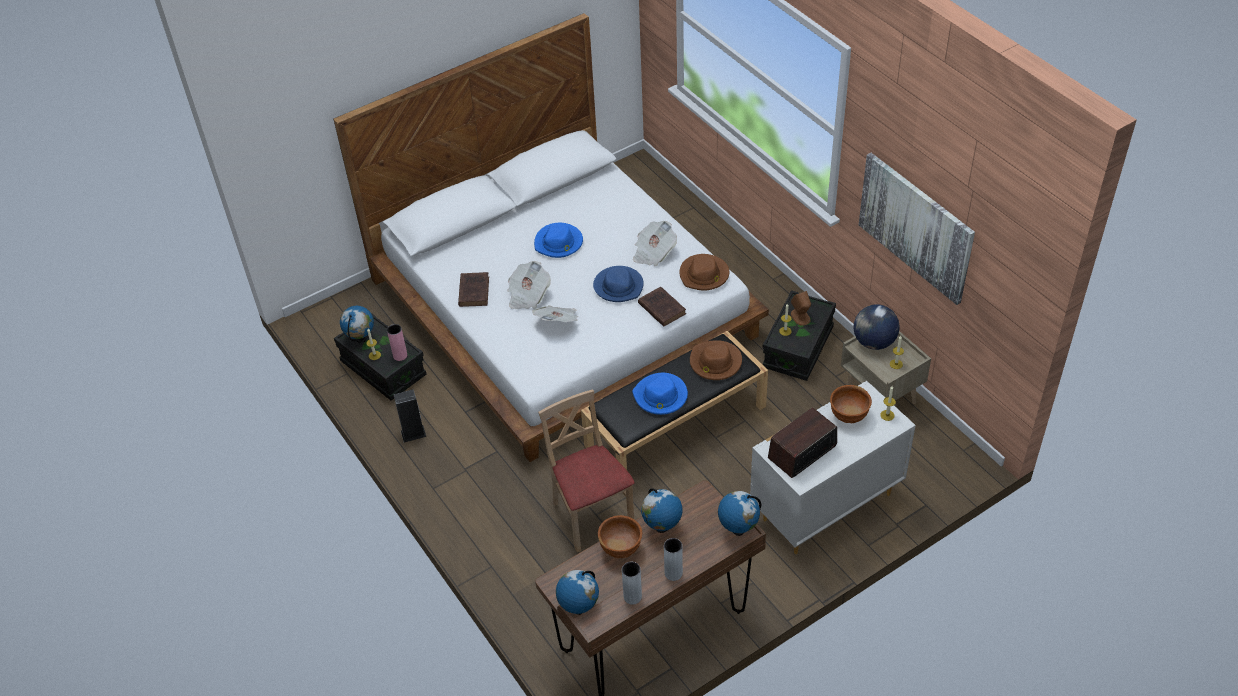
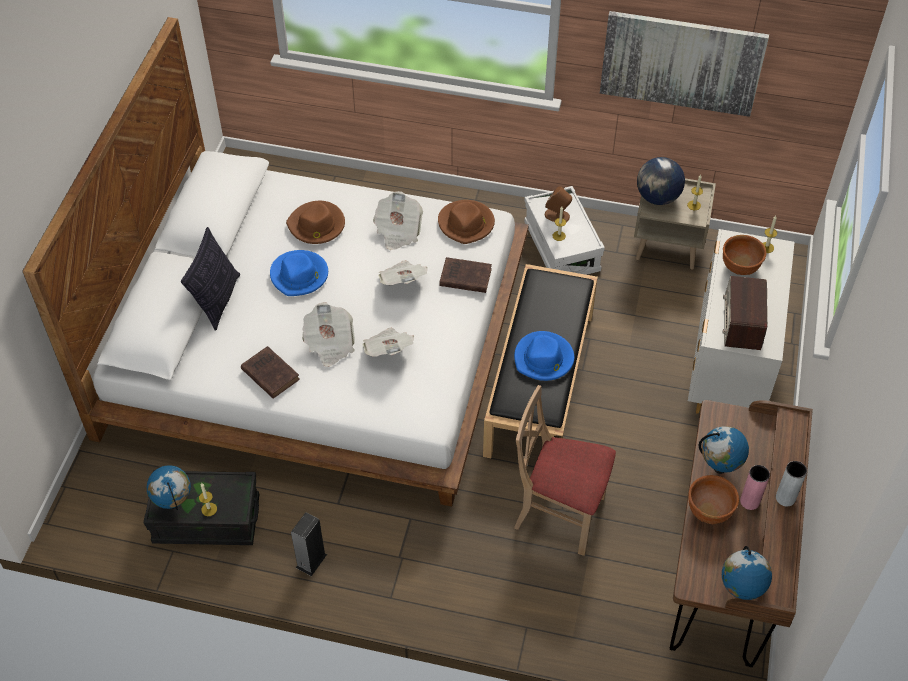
camera: 45 degrees left, 5 degrees up
(400, 355) = (235, 491): pink vase -> pink vase (749, 501)
(494, 229) = (217, 300): none -> pillow
(618, 286) = (403, 281): blue hat -> newspaper
(632, 596) = (779, 544): grey vase -> none
(715, 362) = (554, 298): brown hat -> brown hat (316, 225)
(738, 529) = (788, 422): globe -> none
(798, 348) = (561, 247): black storage box -> white storage box

